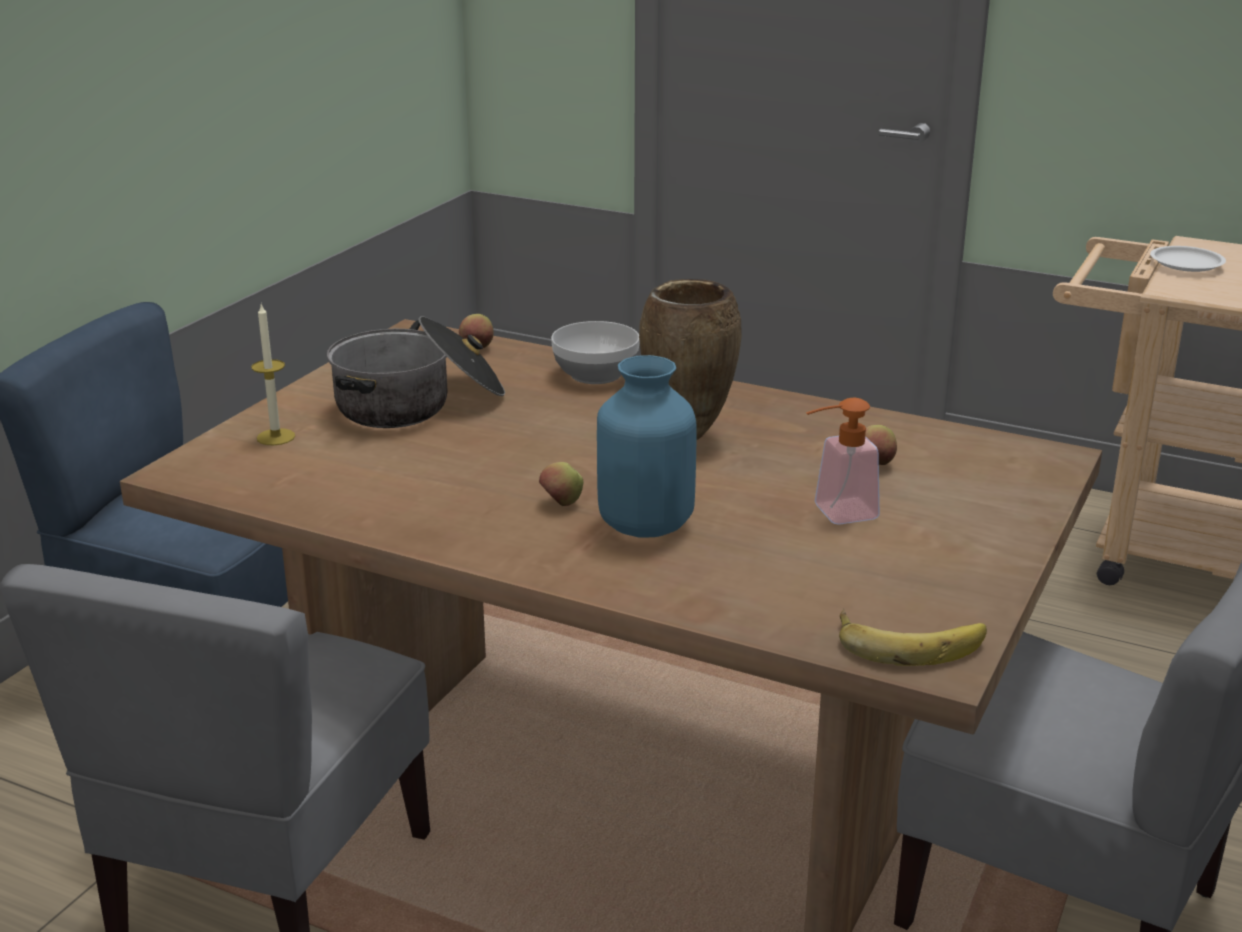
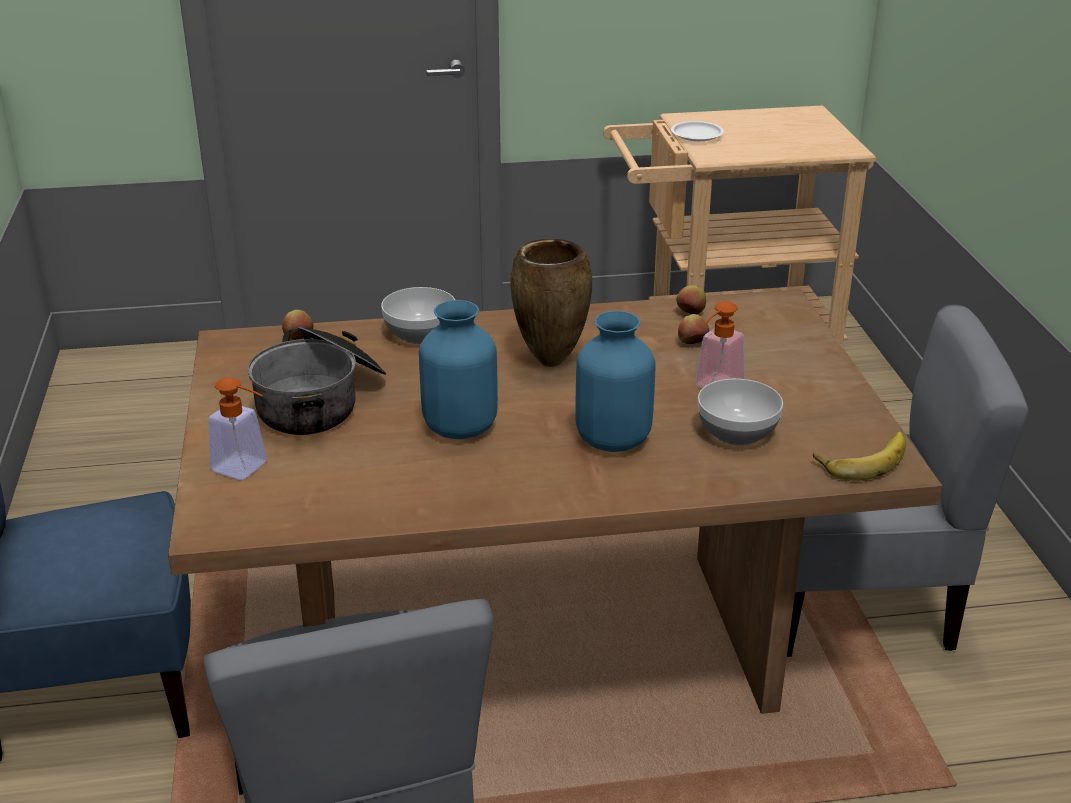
camera: 35 degrees left, 5 degrees up
(276, 437) = (247, 469): candle -> soap dispenser
(511, 464) = (460, 427): none -> blue vase
(561, 504) = (538, 445): apple -> apple (691, 314)
(793, 564) = (736, 433): none -> bowl

